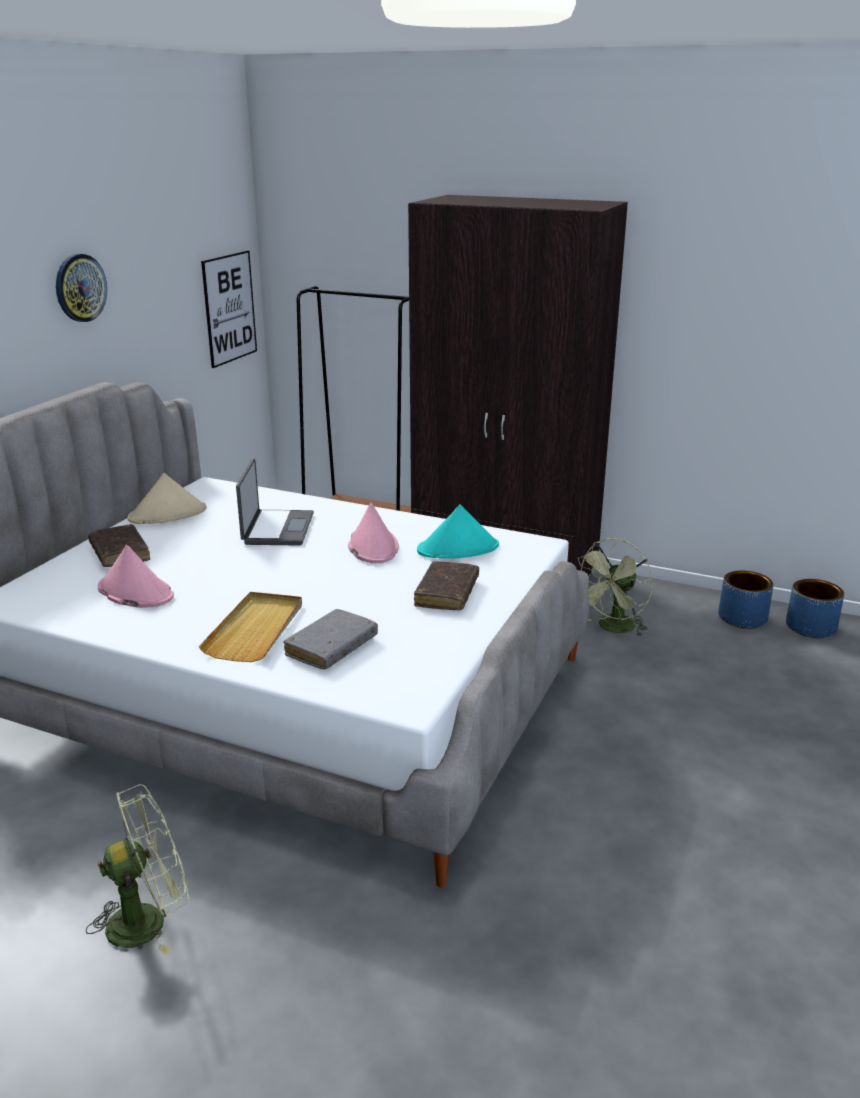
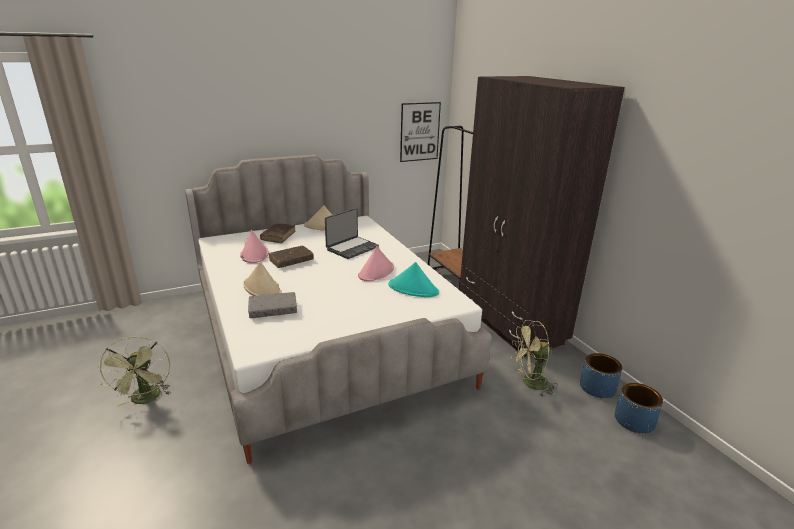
camera: 40 degrees right, 0 degrees up
(80, 288) = (311, 106): wall clock -> none
(148, 920) = (146, 399): green fan -> green fan turned 60 degrees clockwise
(256, 630) = (262, 288): beige tray -> beige hat
(447, 593) = (366, 308): brown book -> brown book (291, 261)
(811, 627) = (685, 455): blue planter -> blue planter (597, 388)

